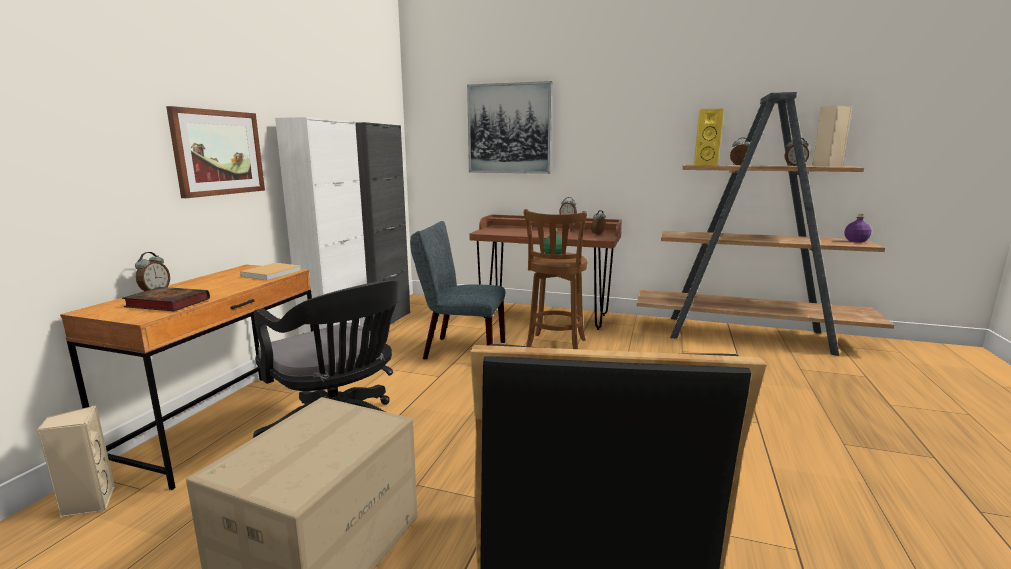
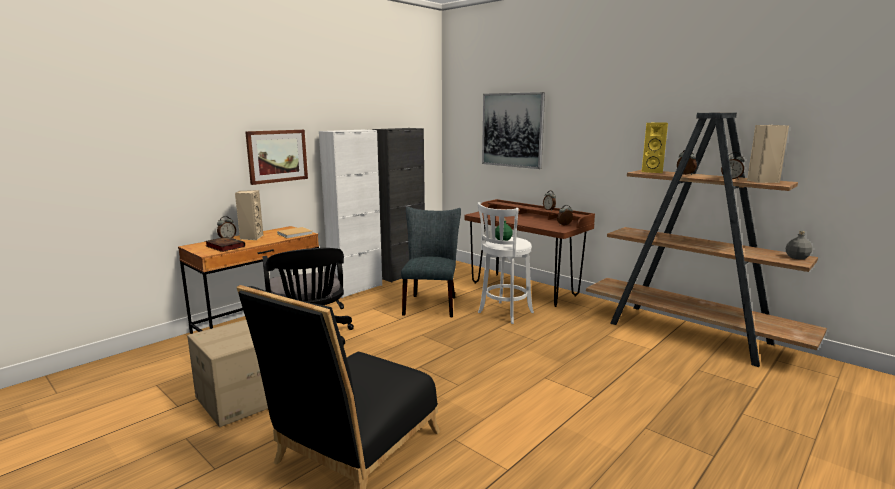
camera: 25 degrees right, 0 degrees up
(88, 503) = (178, 347): beige speaker -> beige speaker (251, 237)
(459, 350) = (431, 304): grey chair -> grey chair turned 60 degrees clockwise
(555, 346) = (504, 313): brown stool -> white stool
(856, 241) = (797, 257): purple bottle -> grey bottle

